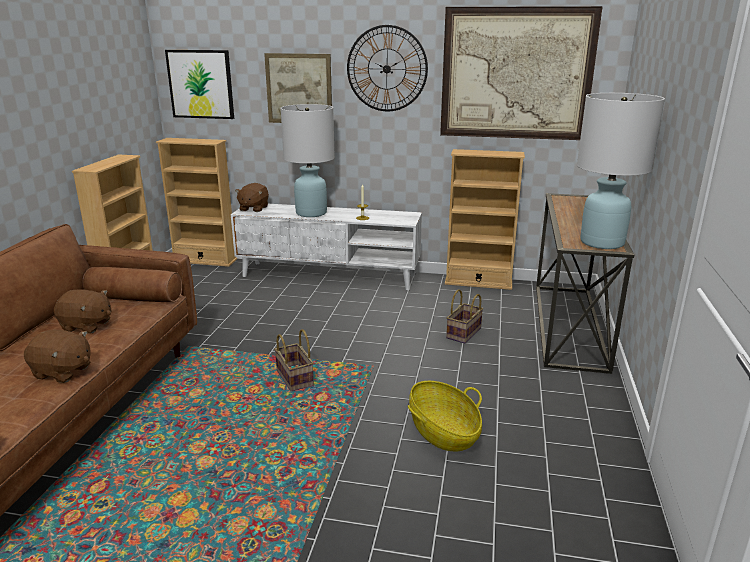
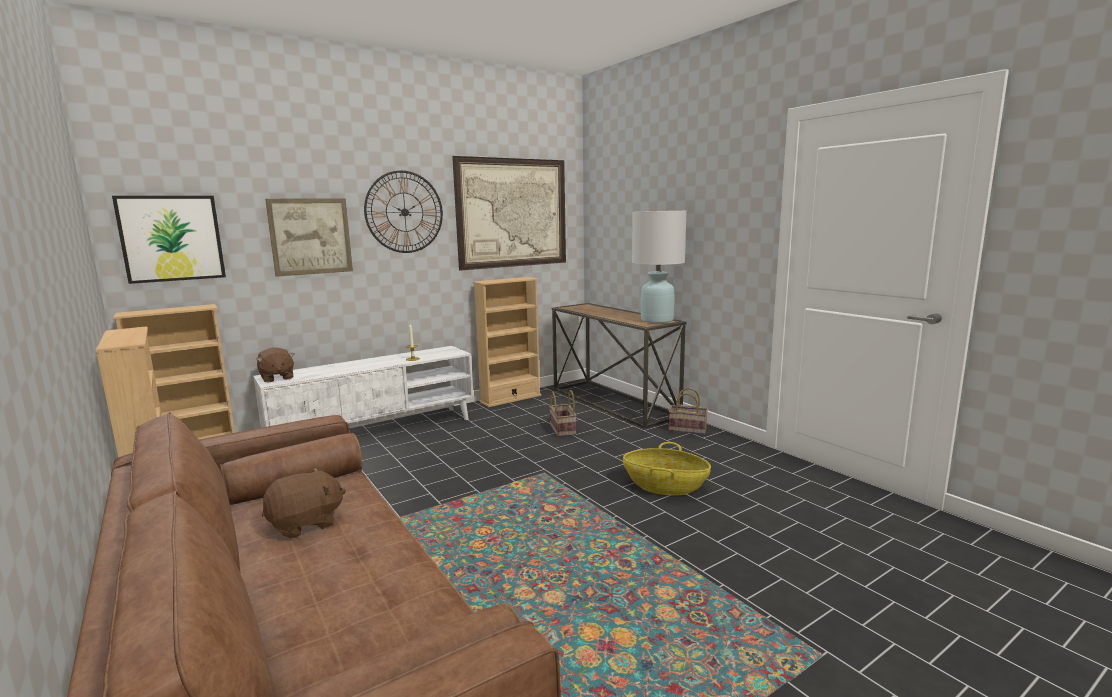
camera: 45 degrees left, 10 degrees down
(62, 372) = (391, 562): brown plush toy -> none
(296, 379) = (502, 508): basket -> basket (688, 429)
(311, 213) = (353, 367): white table lamp -> none

